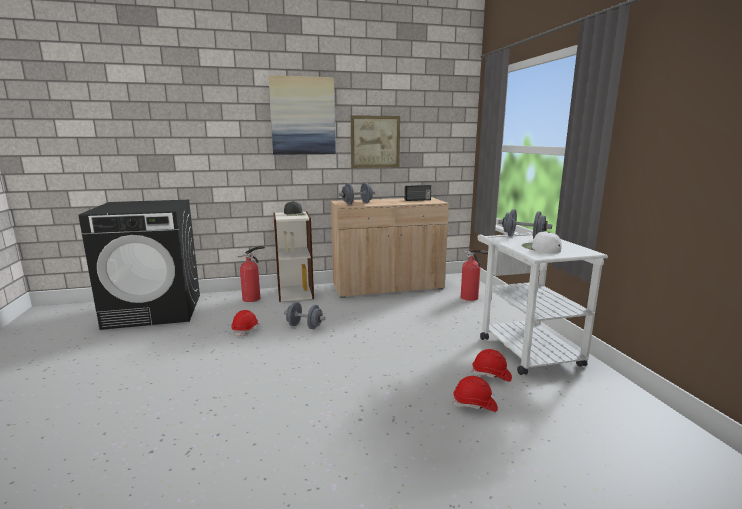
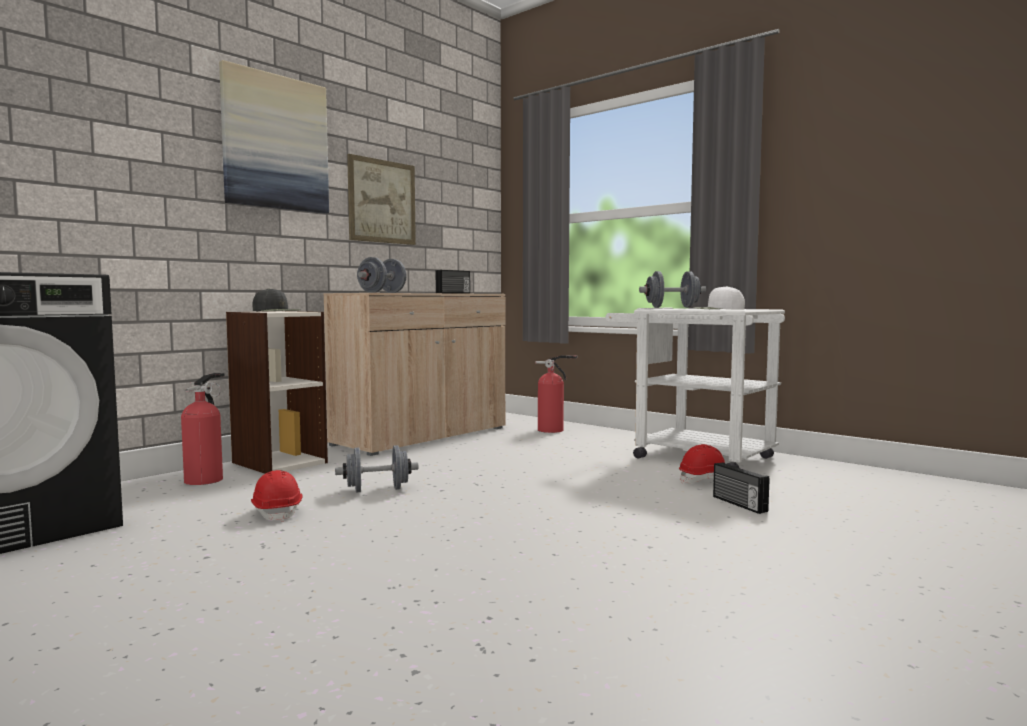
camera: 35 degrees left, 10 degrees down
(475, 404) = (738, 504): red hard hat -> radio

